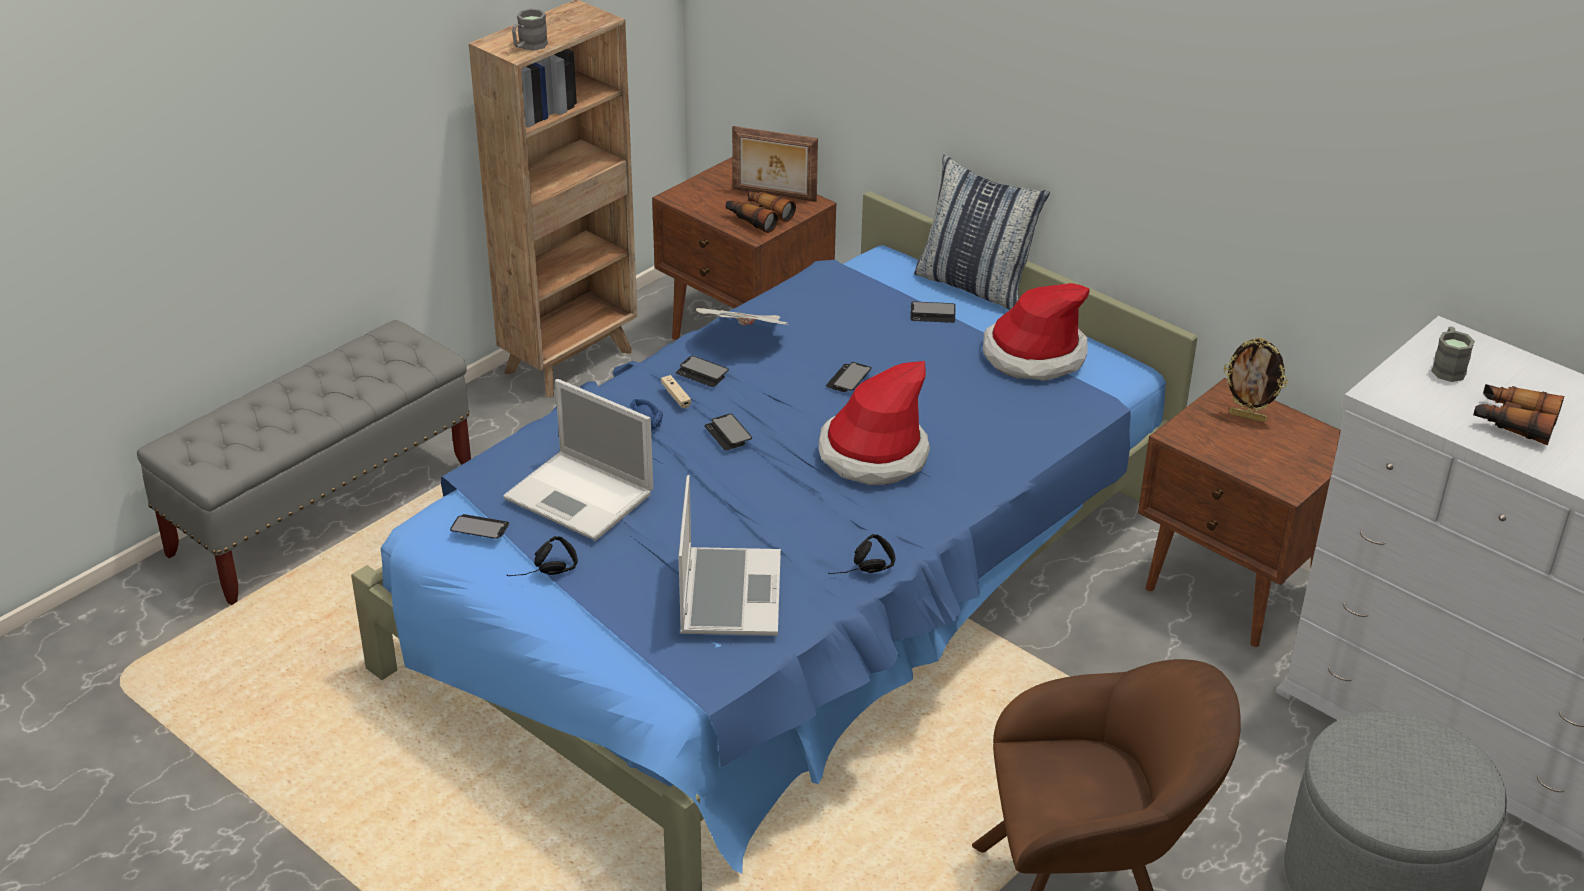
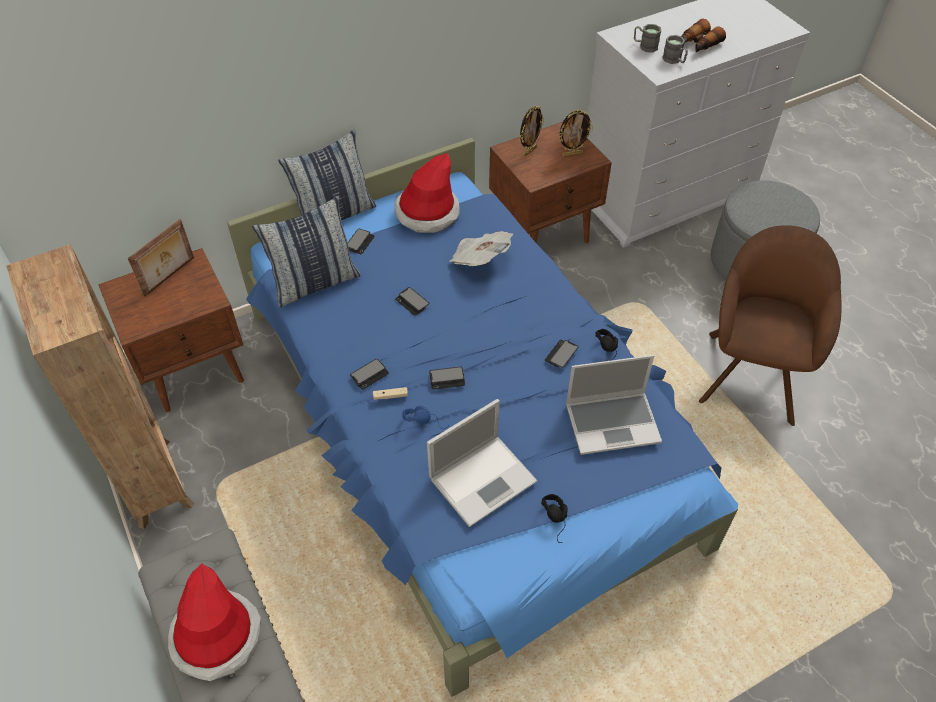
camera: 70 degrees left, 15 degrees up
(479, 528) = (494, 551): phone -> phone (561, 354)
(529, 46) = (73, 314): grey mug -> grey mug (674, 60)
(728, 594) = (613, 422): laptop -> laptop turned 150 degrees clockwise
(746, 337) = (336, 341): newspaper -> newspaper (480, 259)
(758, 217) = (193, 293): binoculars -> none
(834, 298) = (315, 283): none -> pillow
(873, 454) = (499, 313): hat -> hat (216, 637)
(1280, 461) = (572, 154): none -> picture frame

